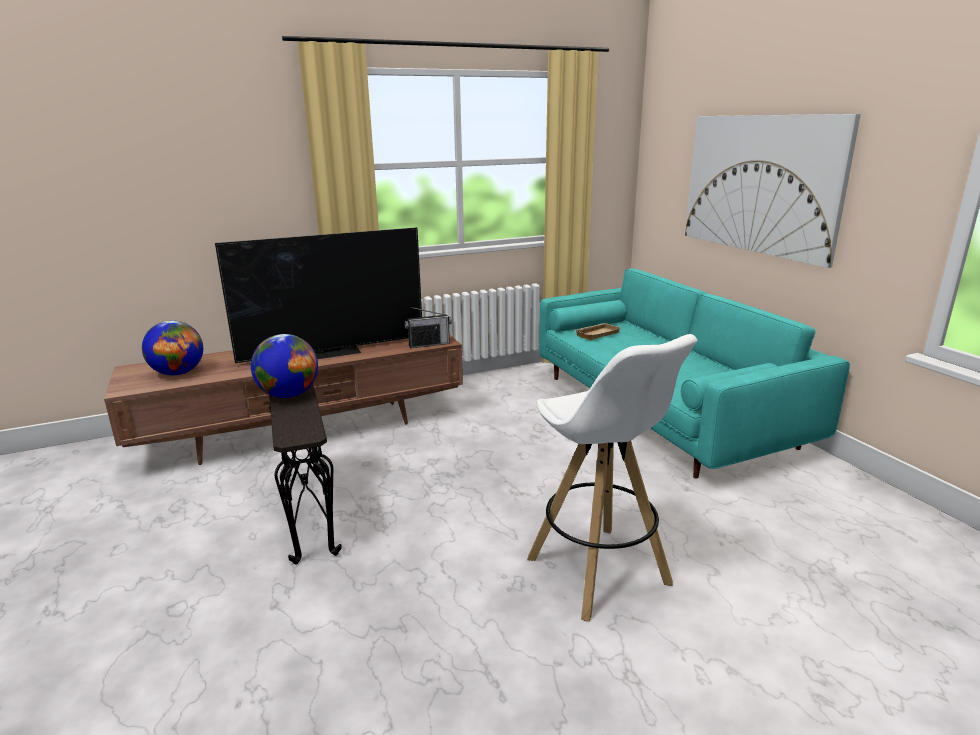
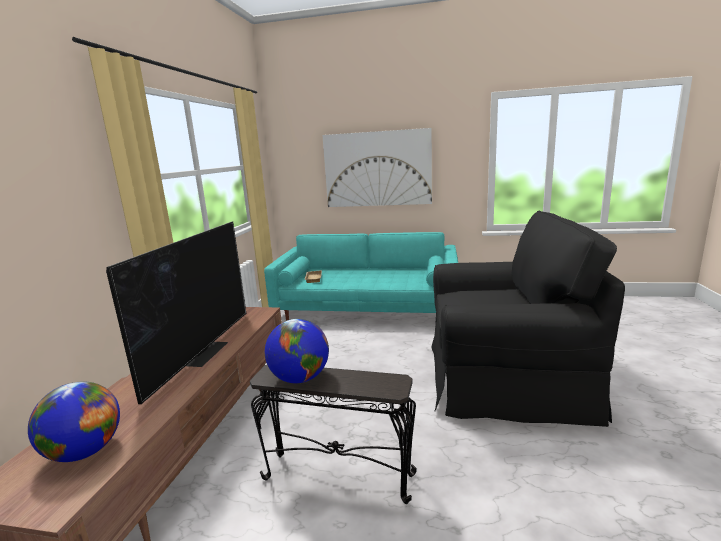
camera: 55 degrees left, 5 degrees down
(429, 344) = (260, 316): radio -> none
(599, 573) = (503, 378): white stool -> black armchair

